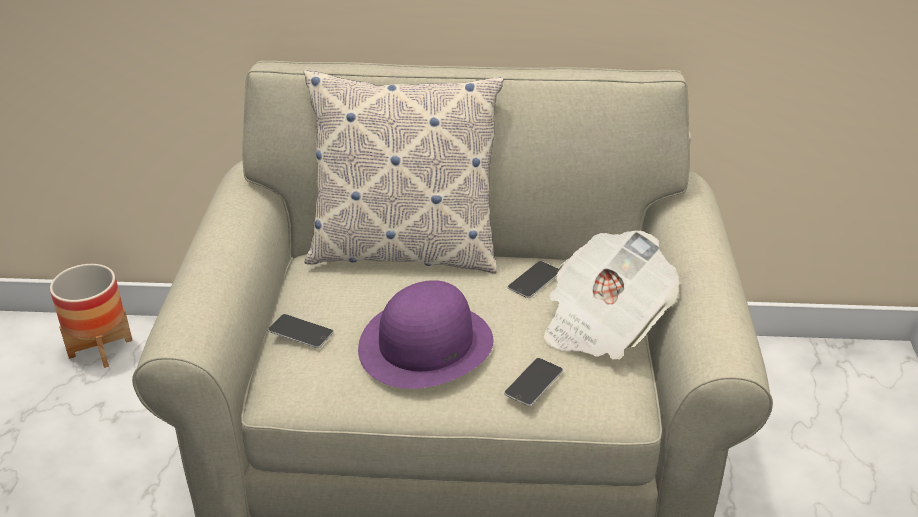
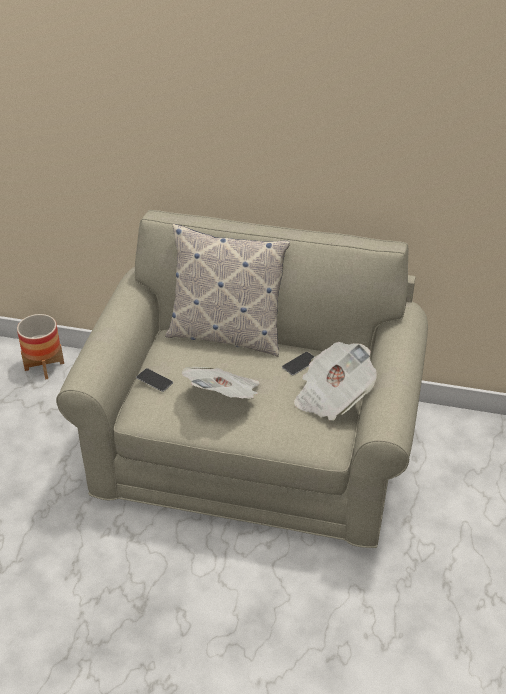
camera: 10 degrees right, 5 degrees up
(426, 344) = (224, 397): purple hat -> newspaper
(533, 382) = (280, 427): phone -> none

